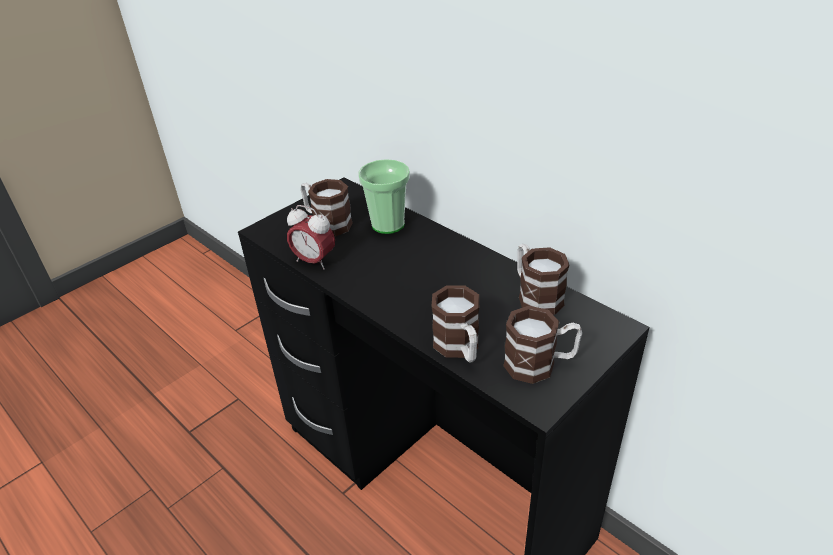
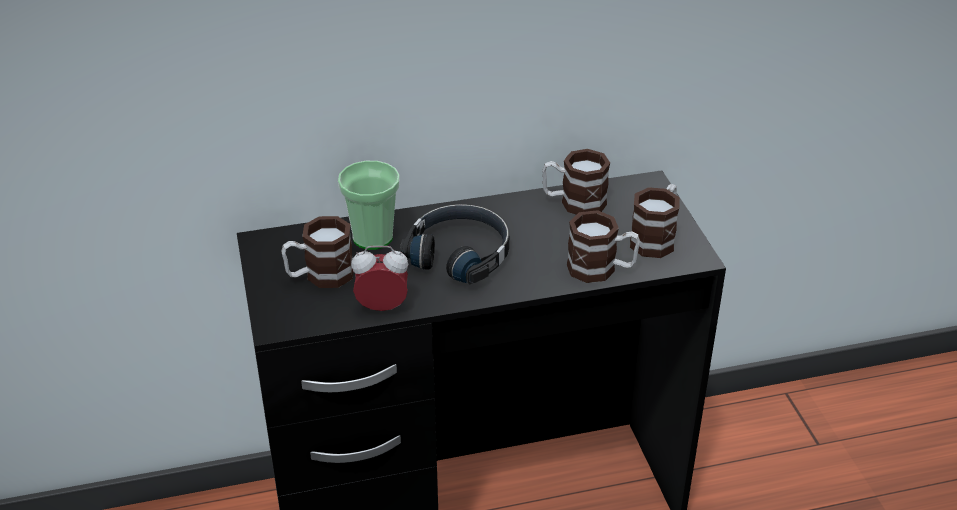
camera: 60 degrees left, 0 degrees up
(314, 261) = (382, 307): alarm clock -> alarm clock turned 150 degrees counterclockwise
(407, 268) = (460, 253): none -> black headphones

